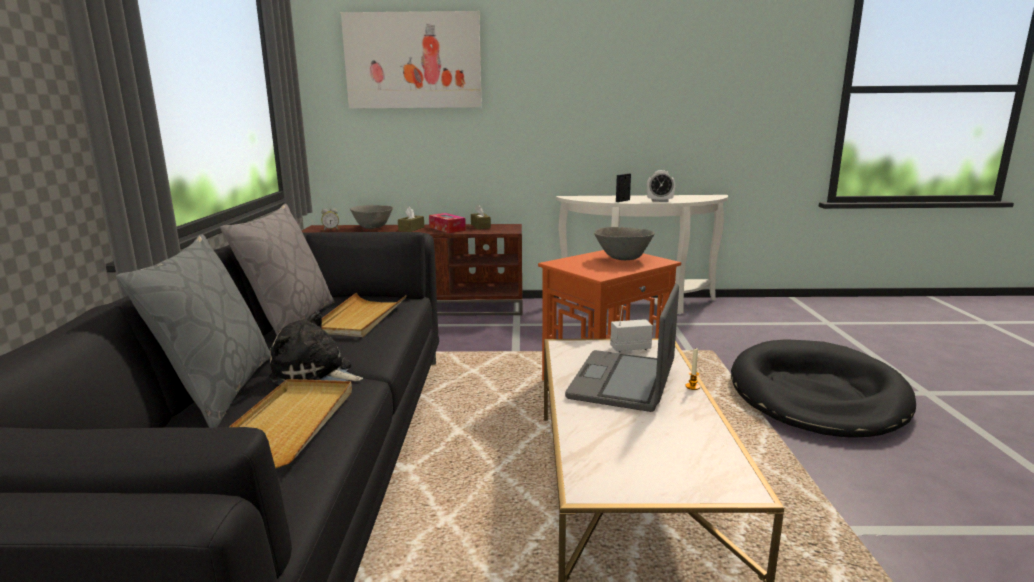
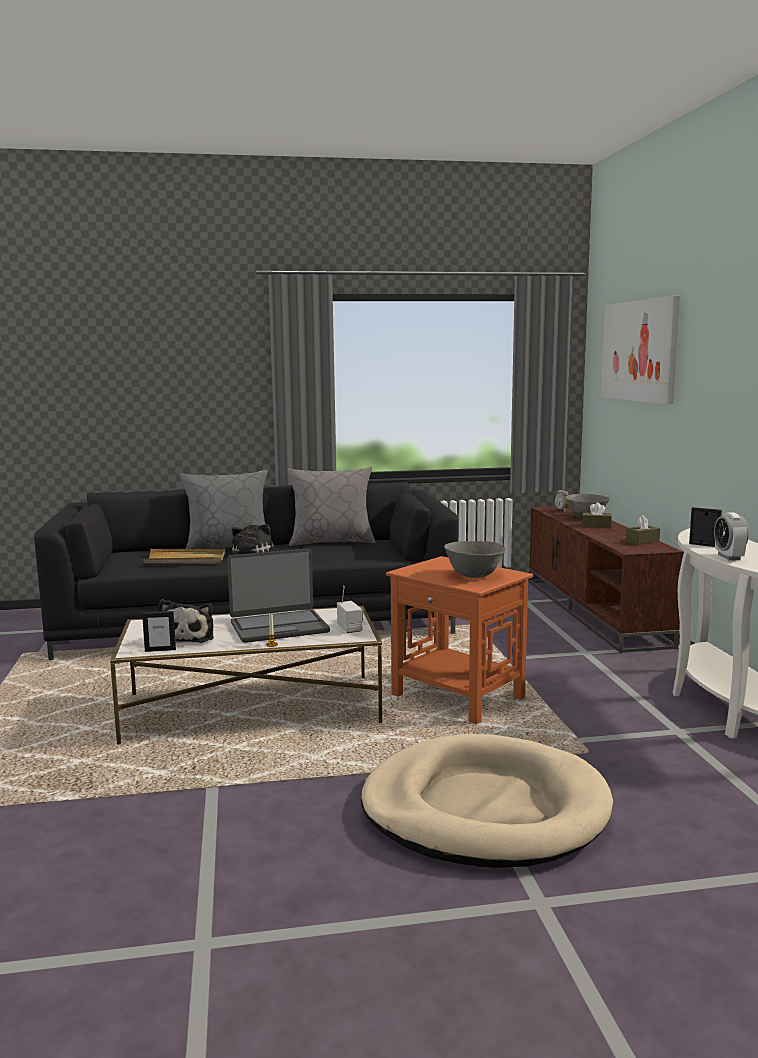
camera: 80 degrees right, 5 degrees down
(360, 318) = (341, 551): beige tray -> none
(447, 229) = (612, 534): tissue box -> none
(623, 382) = (279, 627): laptop -> laptop turned 150 degrees clockwise
(665, 441) = (188, 637): none -> plush toy
(728, 462) = (160, 650): none -> picture frame
(816, 394) = (484, 809): black dog bed -> beige dog bed

